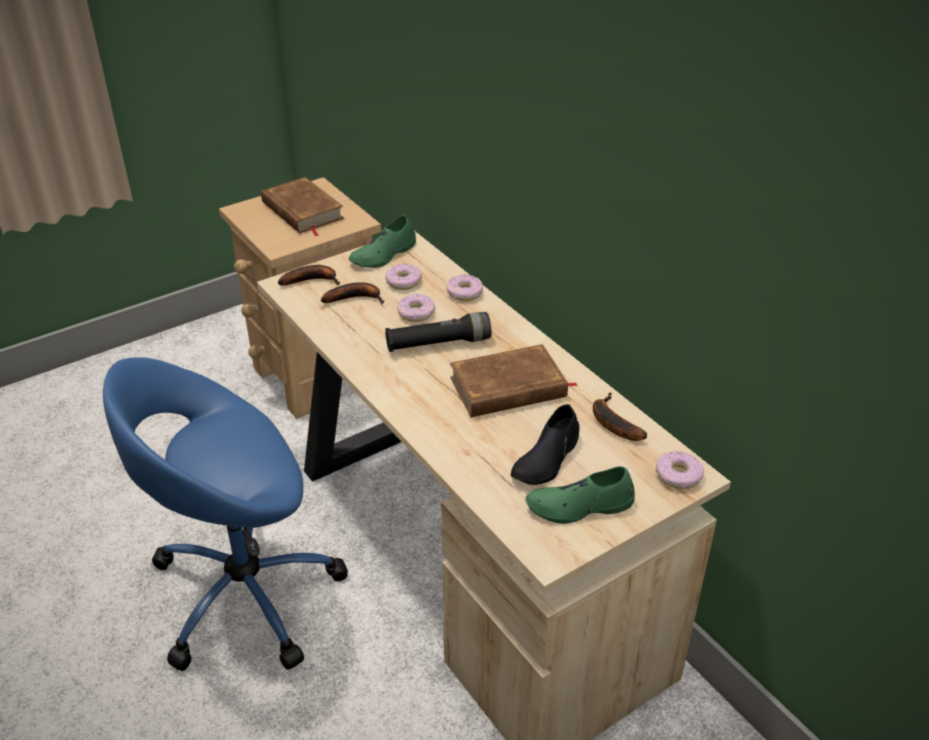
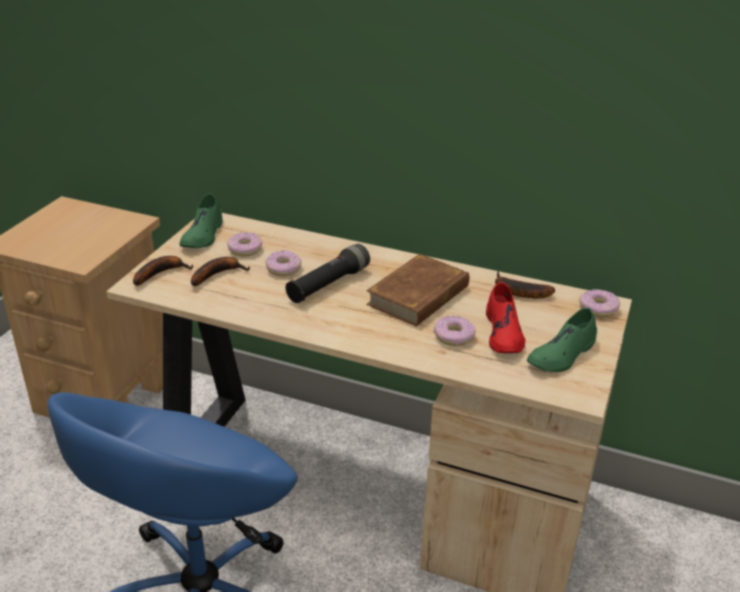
camera: 35 degrees left, 5 degrees down
(302, 211) = (72, 227): brown book -> none
(464, 293) = (305, 242): donut -> donut (454, 336)
(546, 459) = (503, 333): black shoe -> red shoe

